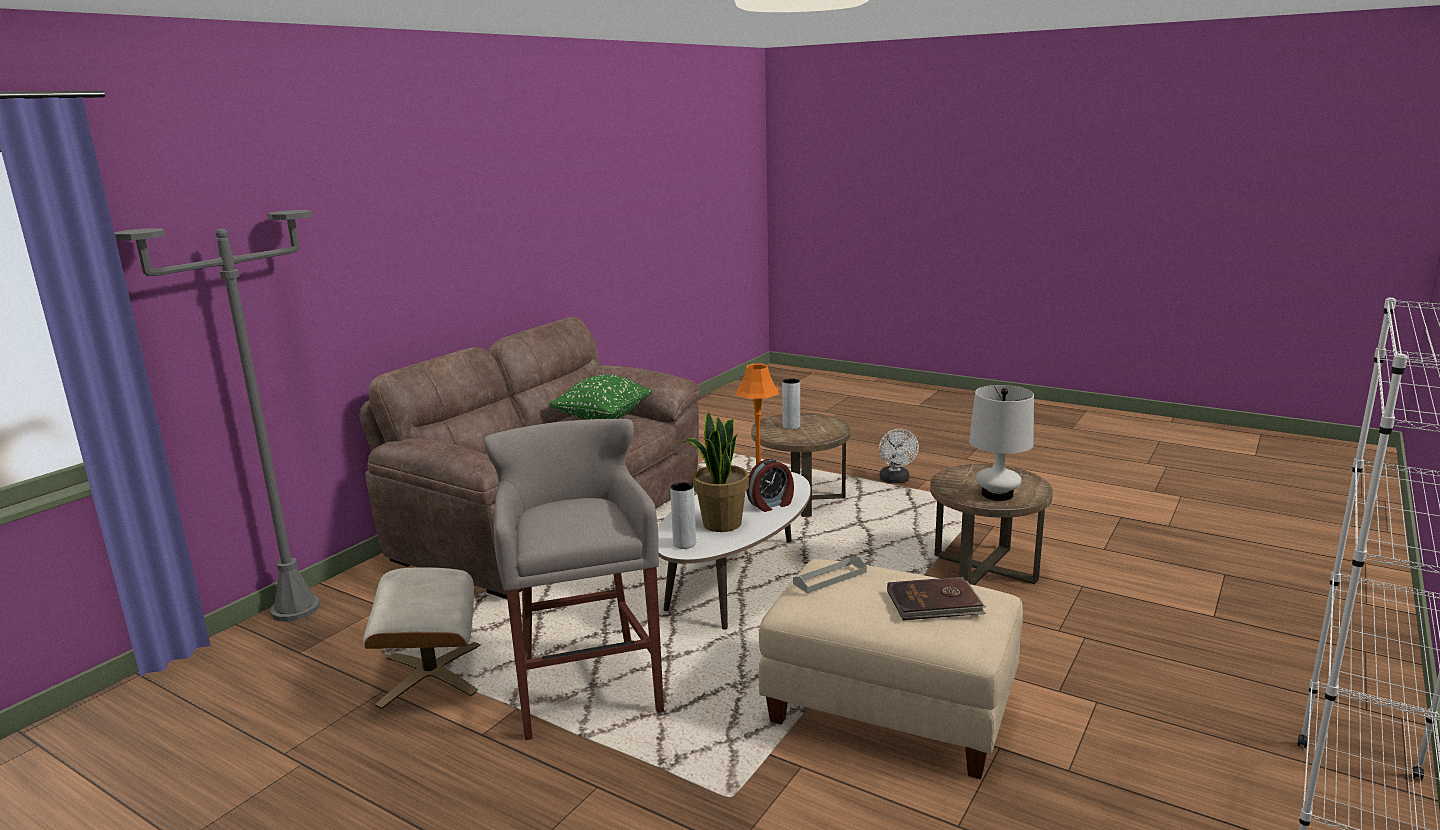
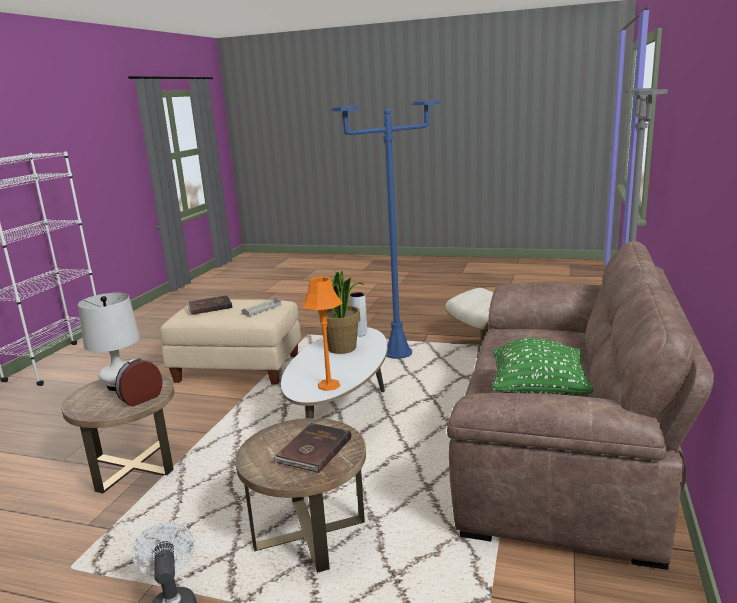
camera: 165 degrees right, 0 degrees up
(586, 686) = (398, 353): grey stool -> blue floor lamp
(771, 505) = (310, 366): alarm clock -> alarm clock (141, 398)
(791, 426) = (313, 450): grey vase -> brown book

